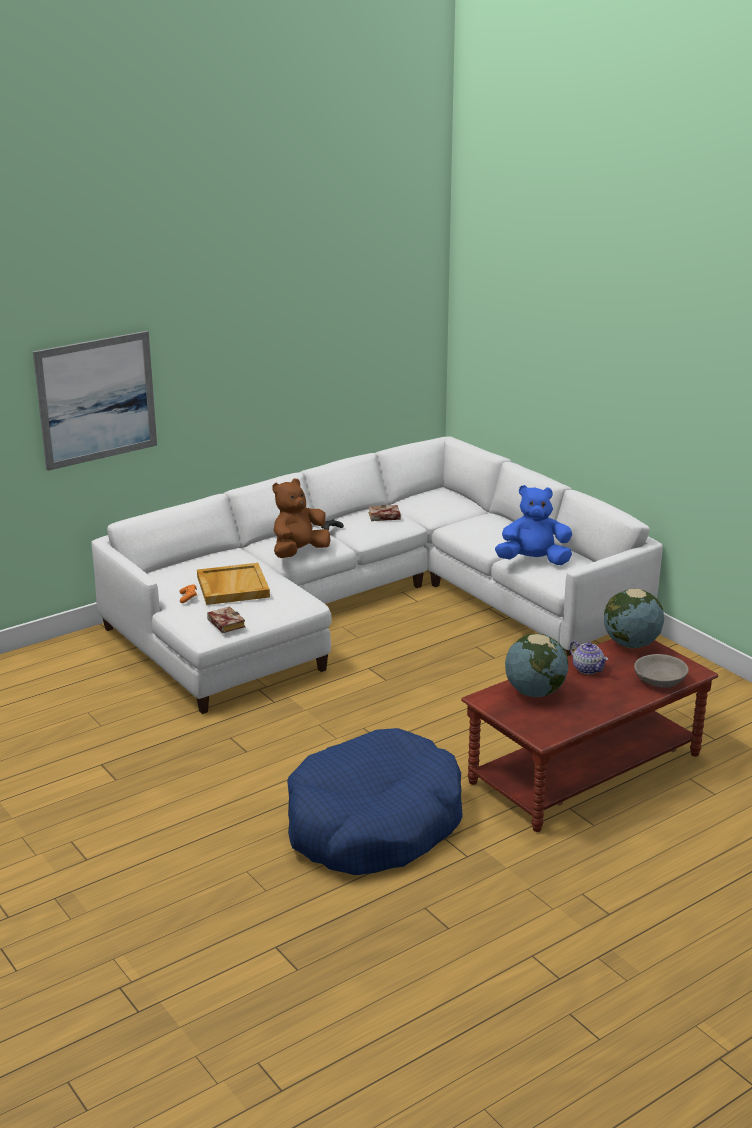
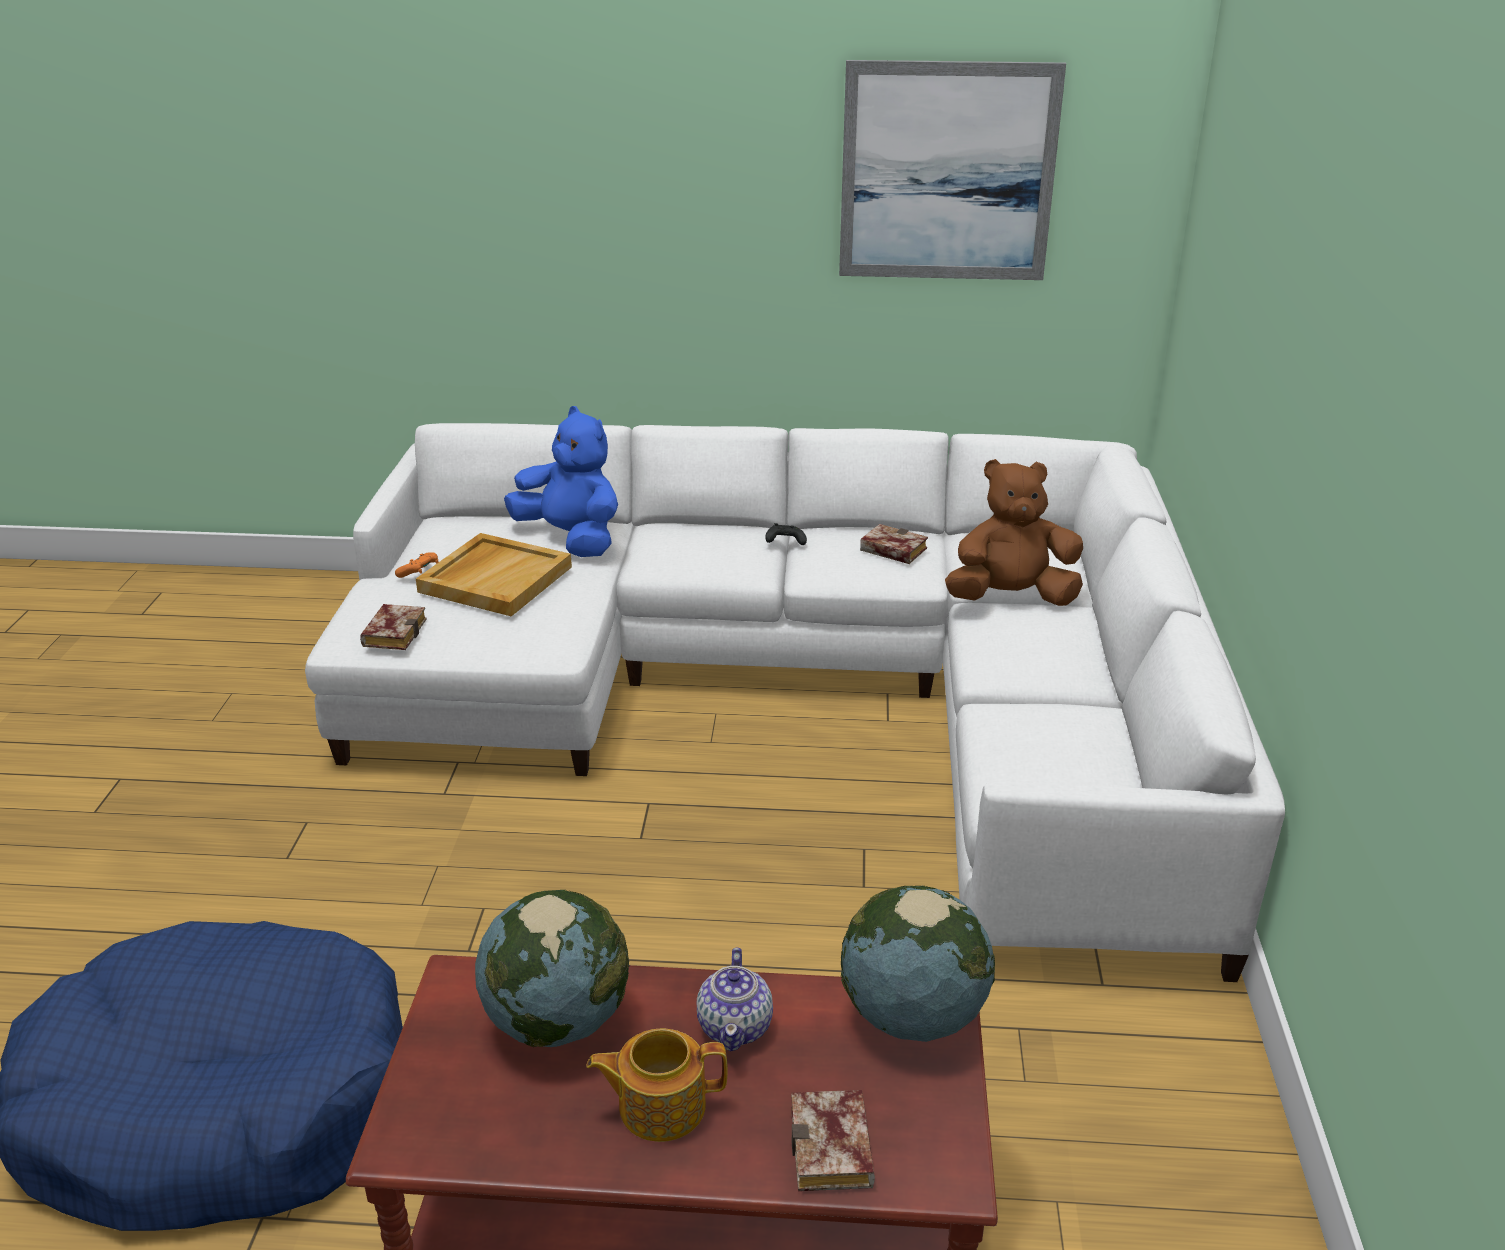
camera: 40 degrees right, 5 degrees up
(96, 399) = (429, 216): picture -> picture (947, 172)
(298, 552) = (677, 561): brown plush toy -> brown plush toy (1010, 598)
(533, 561) = (1021, 731): blue plush toy -> blue plush toy (571, 539)
(598, 694) = (660, 1105): none -> teapot
(660, 680) = (835, 1151): grey bowl -> book

